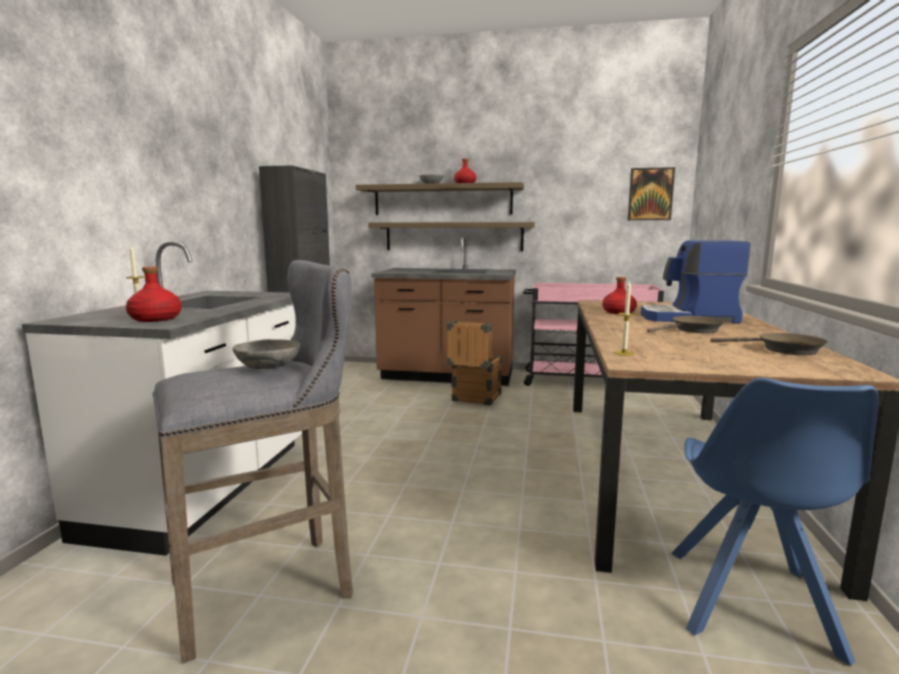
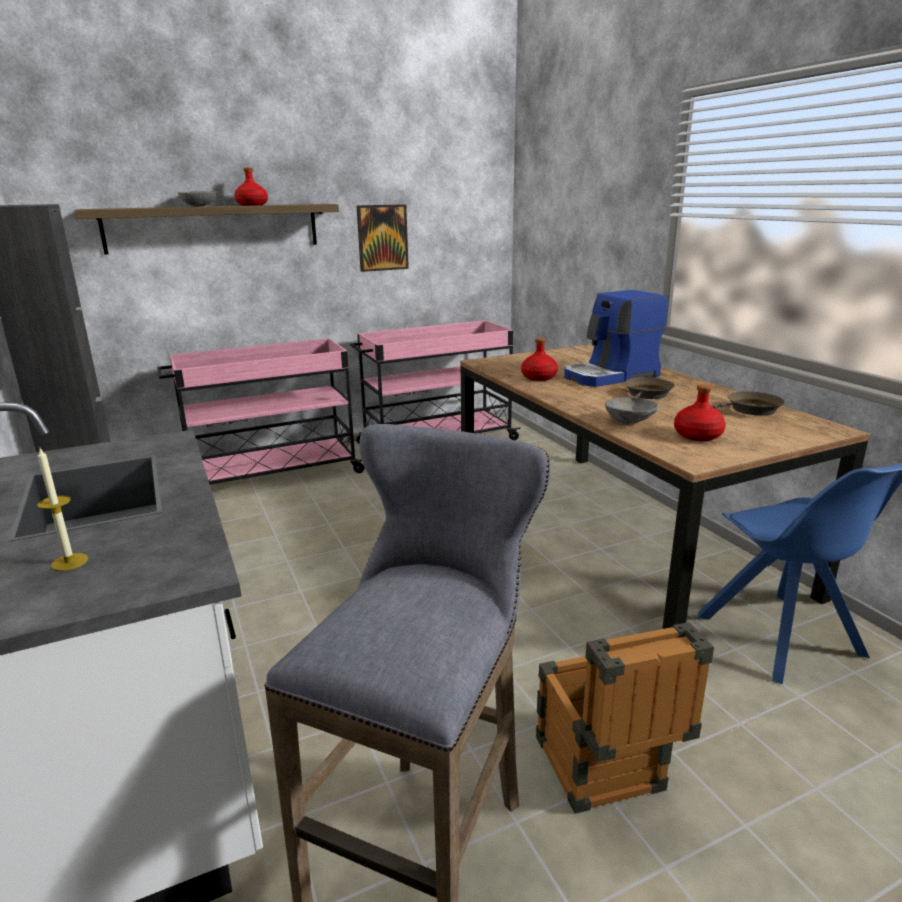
camera: 35 degrees left, 10 degrees up
(155, 319) = (138, 566): red bottle -> red bottle (698, 435)
(268, 368) = (428, 593): grey bowl -> grey bowl (630, 421)
(447, 376) = (271, 475): brown counter -> pink cart
(453, 236) = (238, 280): shelf -> none
(474, 399) = (344, 501): crate -> crate (605, 776)
(624, 353) = (663, 447): candle -> none
(650, 194) = (472, 214): picture -> picture (382, 237)

